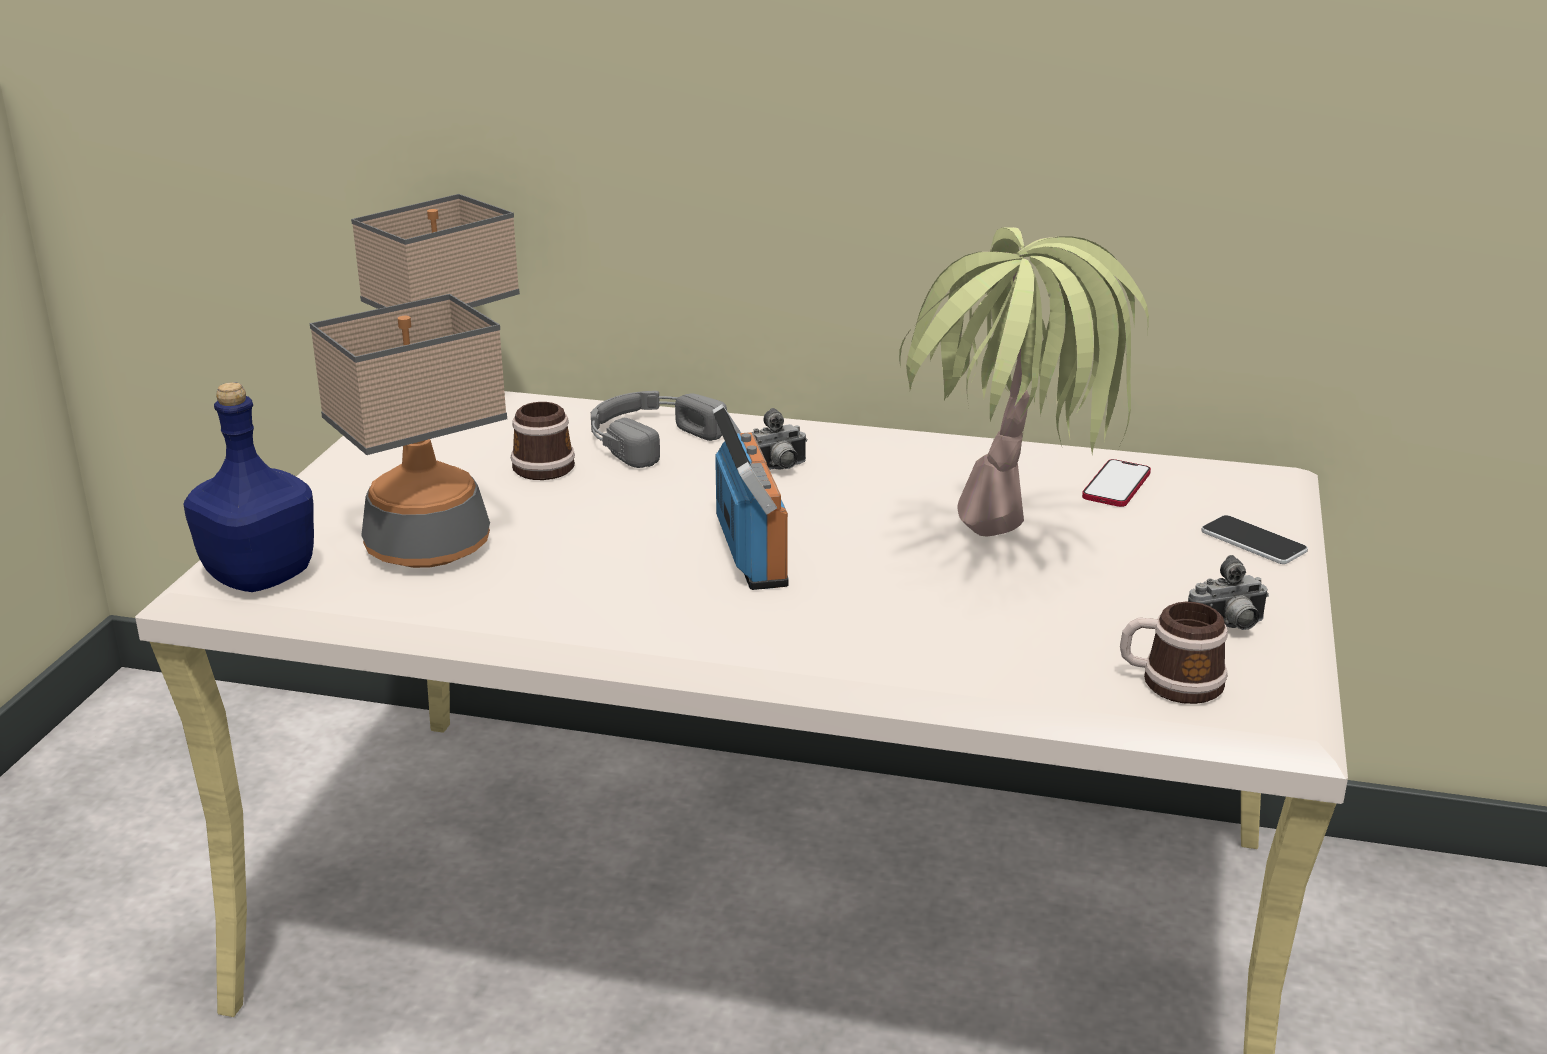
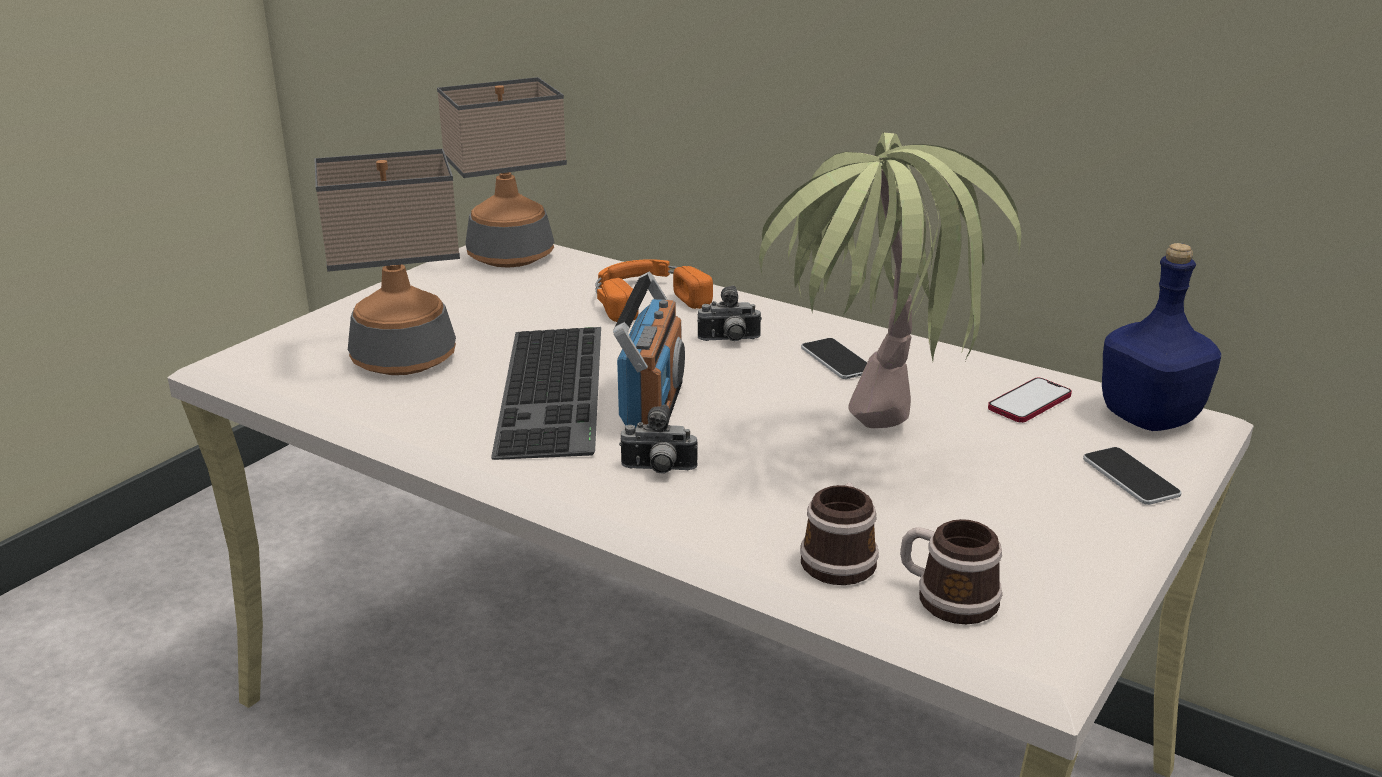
camera: 20 degrees right, 0 degrees up
(258, 575) = (265, 360): blue bottle -> blue bottle (1147, 416)
(544, 464) = (546, 307): mug -> mug (840, 558)
(633, 553) = (556, 391): none -> keyboard
(648, 437) = (645, 298): grey headphones -> orange headphones
(902, 473) = (837, 360): none -> phone
(1228, 628) = (1044, 556): camera -> camera (658, 471)

